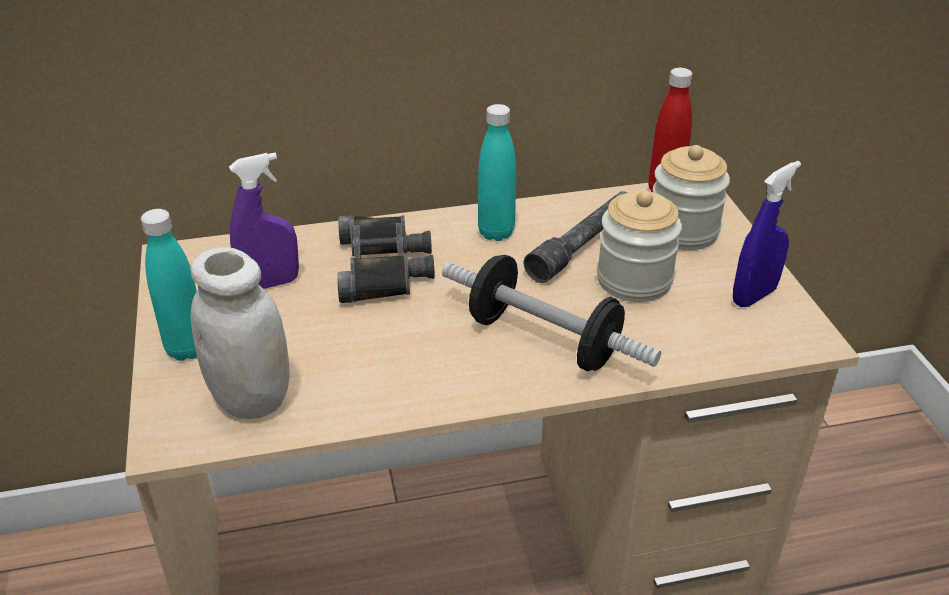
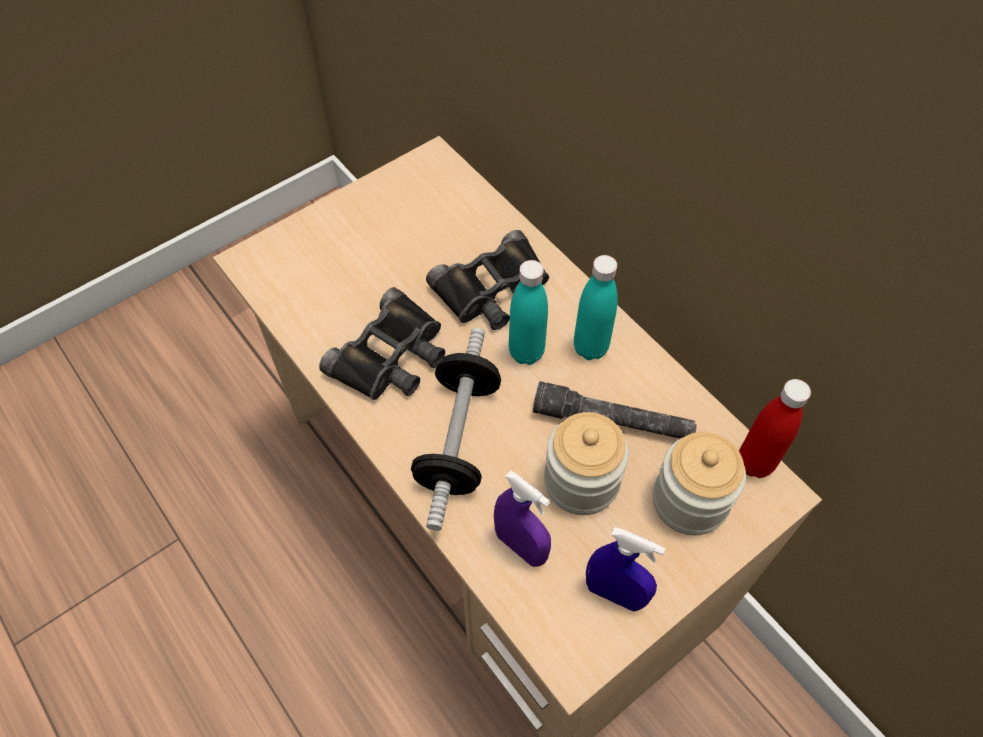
camera: 65 degrees right, 20 degrees up
(187, 349) = (338, 223): turquoise bottle -> turquoise bottle (526, 352)
(251, 399) = (305, 284): white jar -> none
(270, 283) = (433, 231): purple spray bottle -> purple spray bottle (520, 546)
(409, 358) = (391, 356): none -> black binoculars

